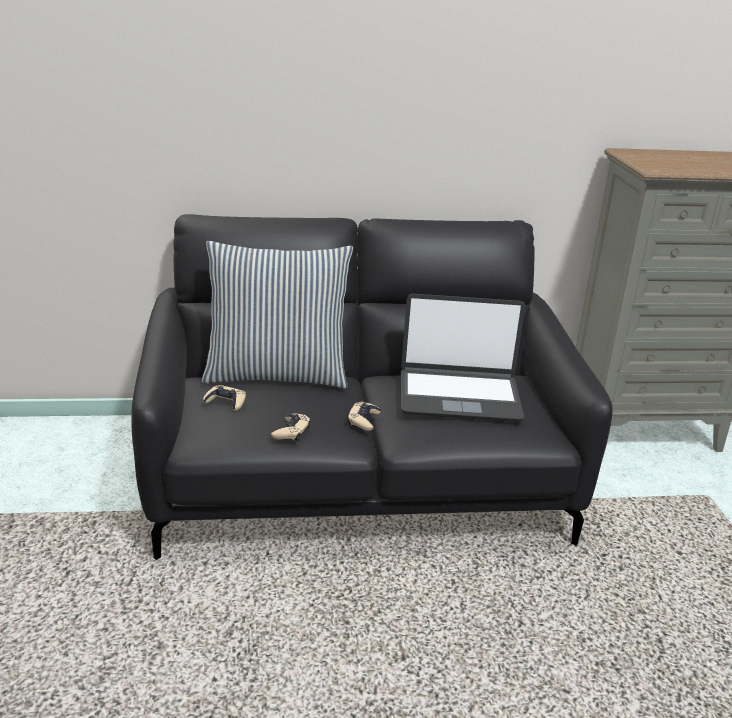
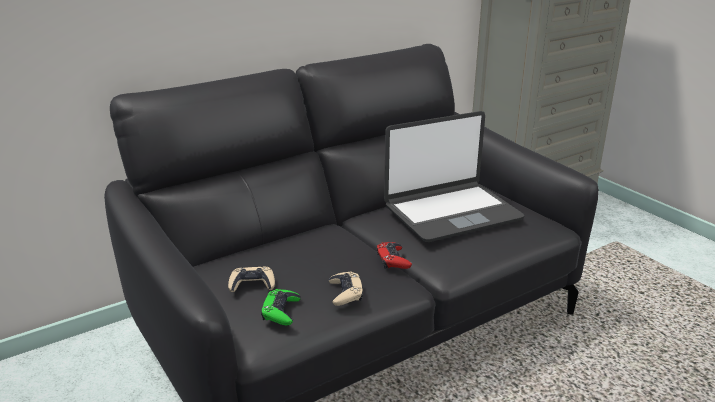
camera: 25 degrees left, 0 degrees up
(227, 428) = (281, 311): none -> green game controller
(276, 374) = (271, 241): pillow -> none
(363, 420) = (393, 260): beige game controller -> red game controller

